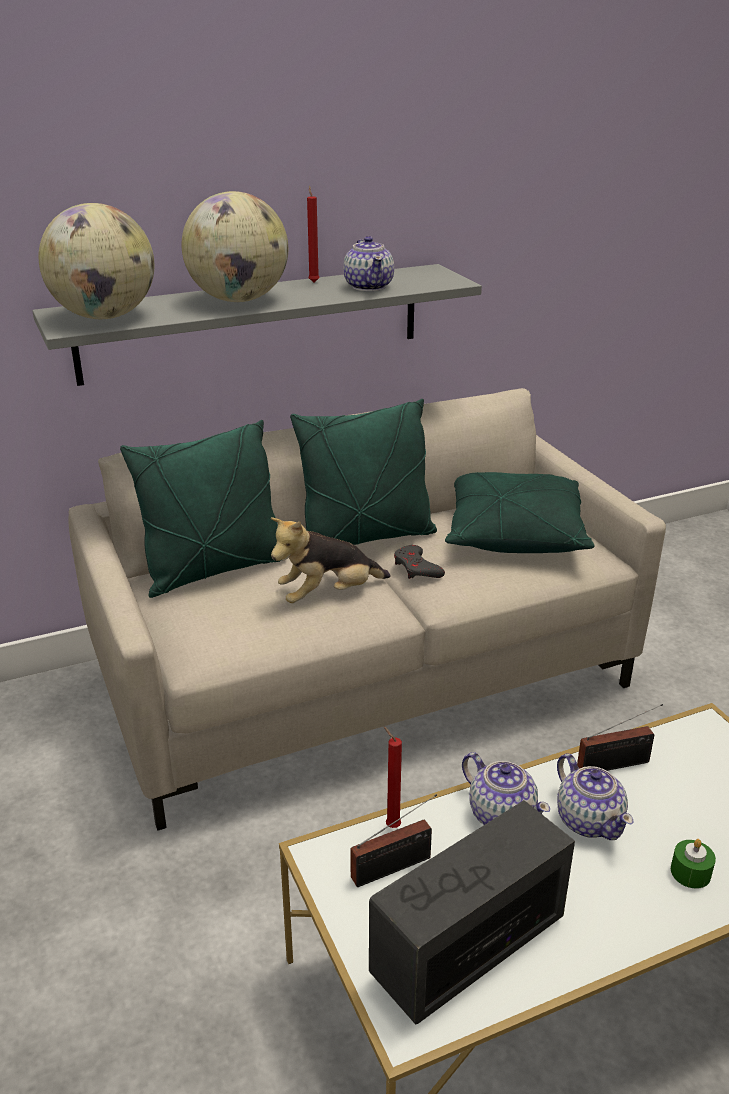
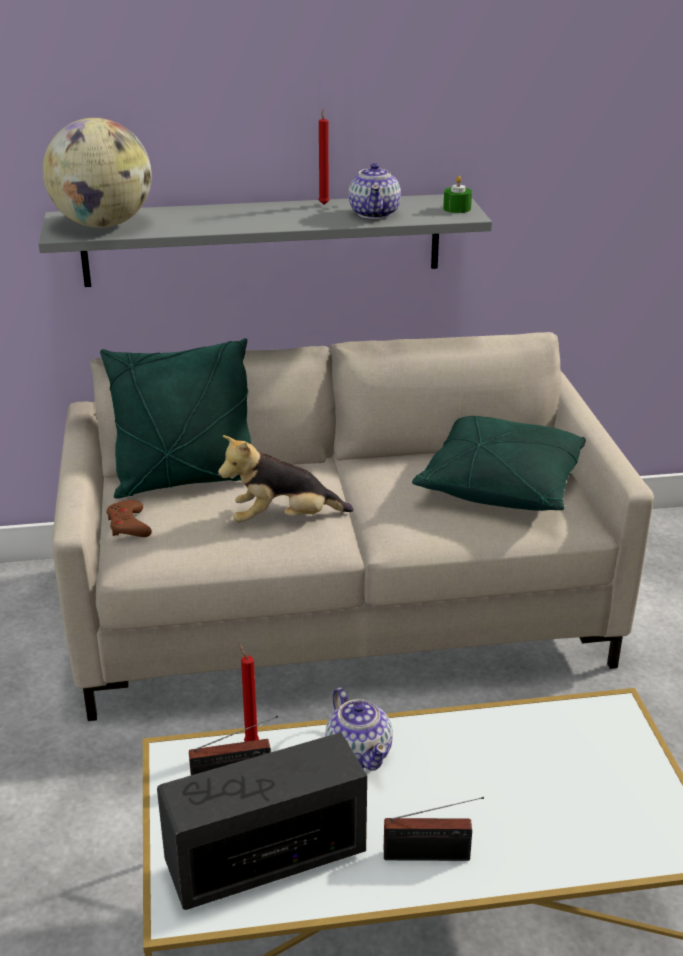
camera: 15 degrees right, 0 degrees up
(177, 622) = (128, 525): none -> brown game controller
(239, 300) = (238, 218): globe -> none
(366, 538) = (348, 469): green pillow -> none
(417, 568) = (381, 506): grey game controller -> none
(589, 820) = (441, 774): teapot -> none
(617, 764) = (499, 729): radio -> radio (431, 856)
(690, 872) = (515, 840): green candle -> green candle (457, 208)

